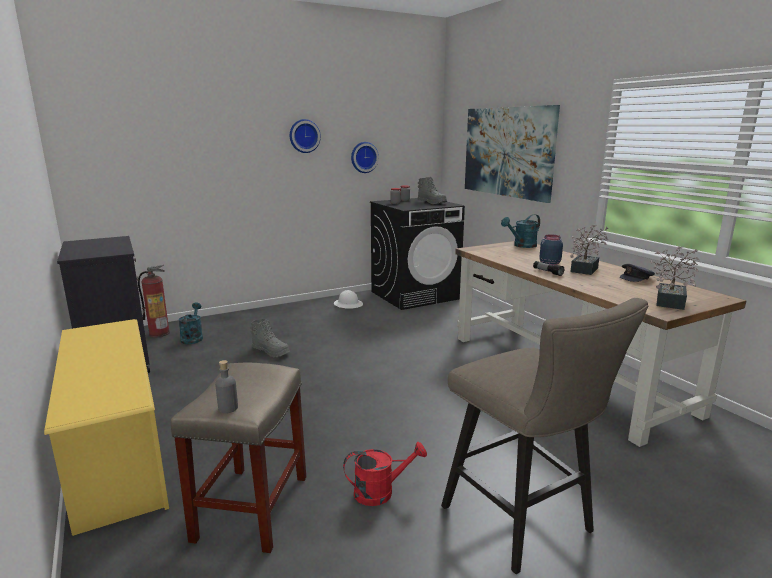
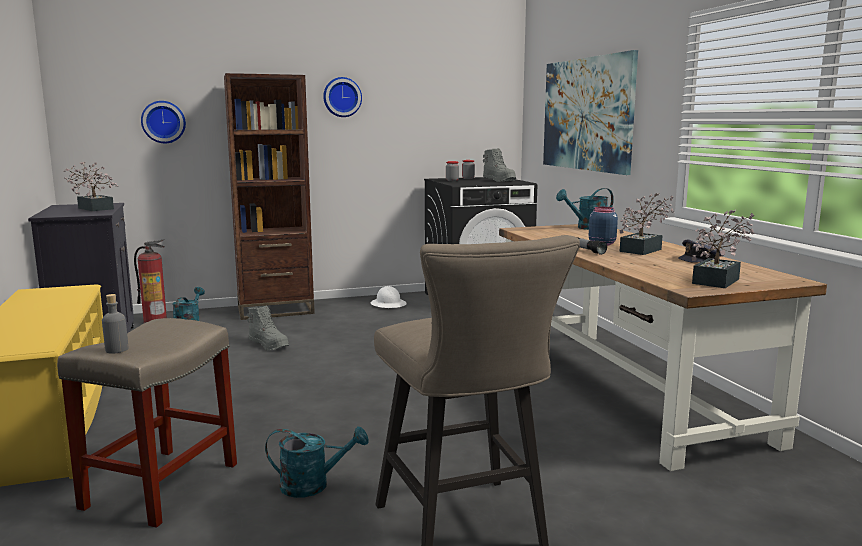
camera: 10 degrees right, 5 degrees down
(109, 245) = (94, 208): none -> potted plant
(258, 316) = (275, 310): none -> brown bookcase
(363, 157) = (417, 124): wall clock -> wall clock (163, 122)
(381, 492) = (313, 485): red watering can -> turquoise watering can

